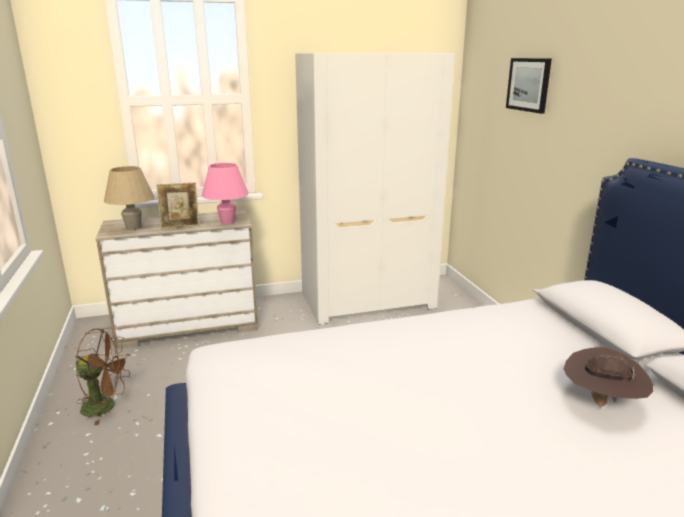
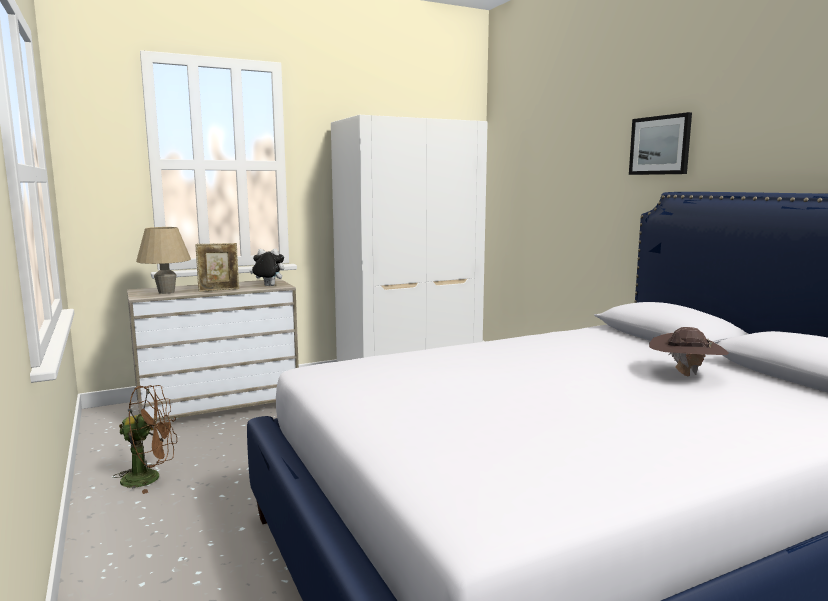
camera: 10 degrees left, 10 degrees down
(227, 222) = (268, 286): pink table lamp -> plush toy
(529, 84) = (557, 148): picture -> picture (660, 145)

